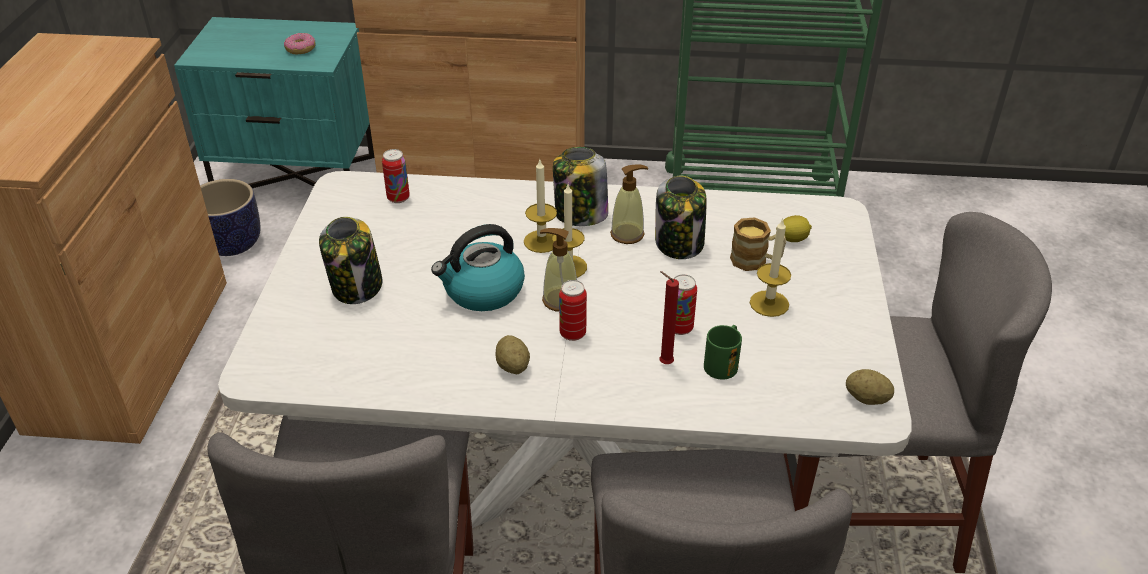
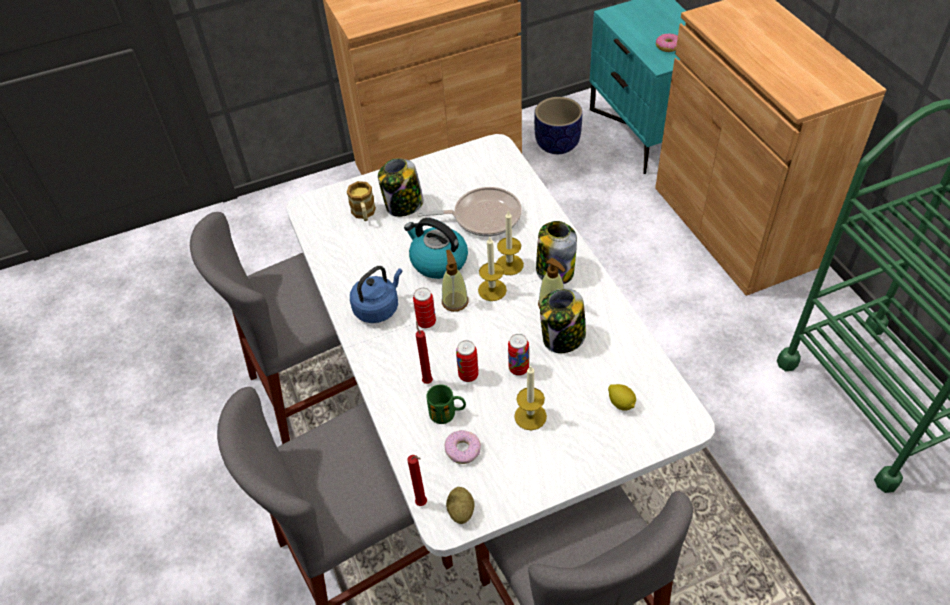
camera: 65 degrees right, 10 degrees up
(398, 198) = (502, 177): can -> can (518, 368)
(446, 234) = (482, 217): none -> frying pan
(513, 366) = (378, 308): potato -> blue kettle
(756, 261) = (576, 390): mug -> mug (364, 214)
(783, 368) = (463, 450): none -> donut
(841, 426) = (423, 504): none -> red candle

